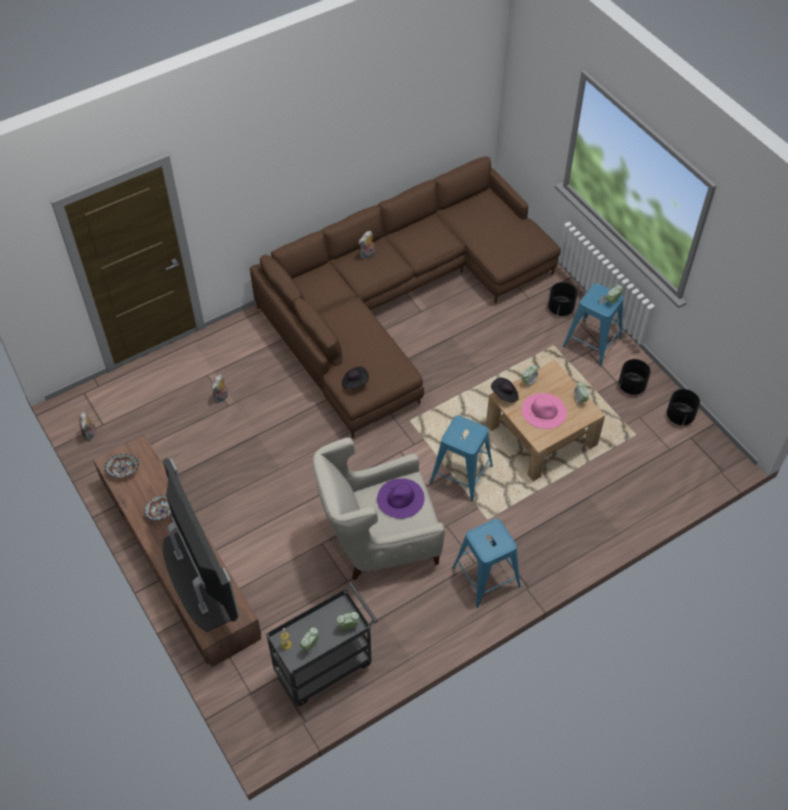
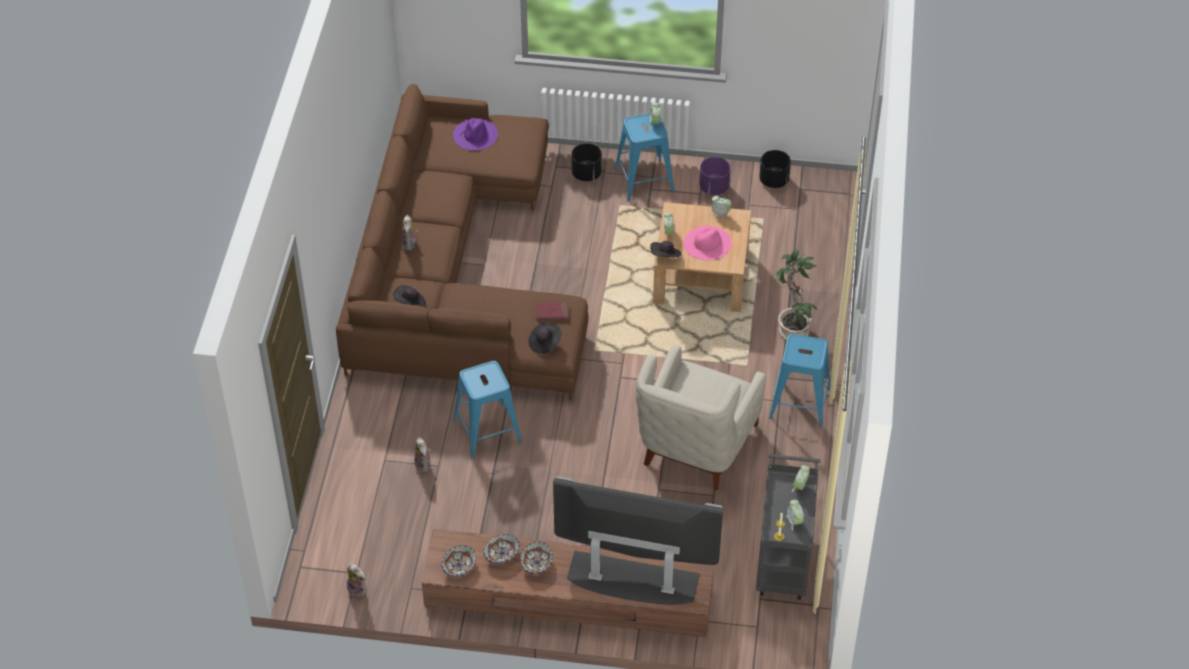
camera: 50 degrees left, 5 degrees down
(153, 487) = (502, 555): none -> bowl
(316, 289) = (410, 303): none -> black hat
(386, 367) = (551, 312): none -> red book
(400, 498) = (699, 387): purple hat -> purple hat (475, 134)
(461, 474) = (686, 353): blue stool -> blue stool (488, 431)
(550, 525) = (792, 330): none -> potted plant
(631, 386) = (714, 187): black planter -> purple planter

